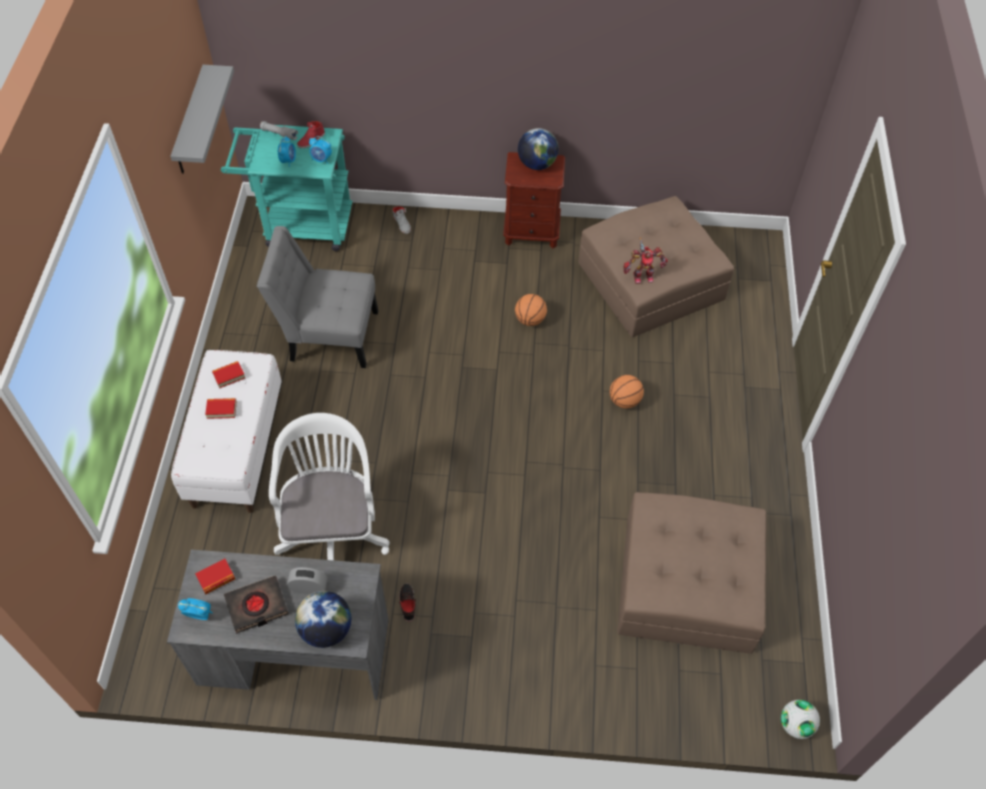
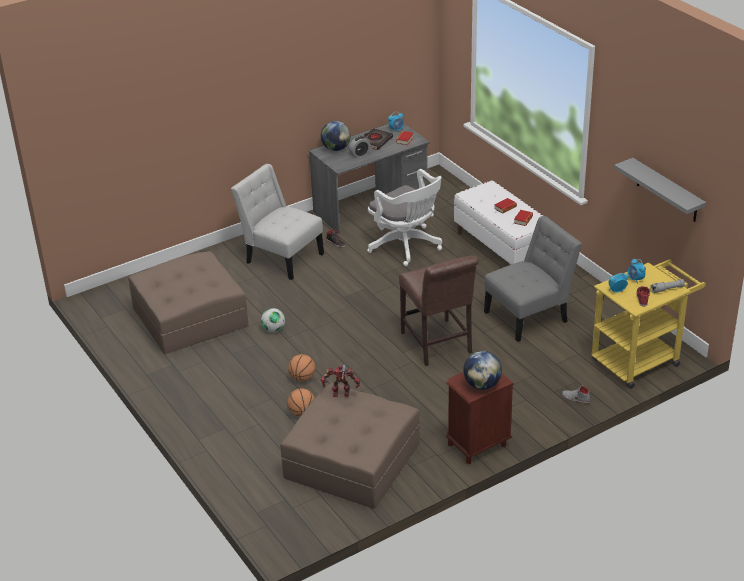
camera: 145 degrees right, 20 degrees down
(299, 225) = (641, 359): turquoise cart -> yellow cart
(455, 356) = (437, 345): none -> brown chair
(496, 625) = (281, 257): none -> white chair
(530, 320) = (413, 389): basketball -> basketball (302, 413)
(642, 276) = (341, 394): toy robot -> toy robot turned 45 degrees clockwise
(795, 725) = (92, 295): football -> football (273, 329)

